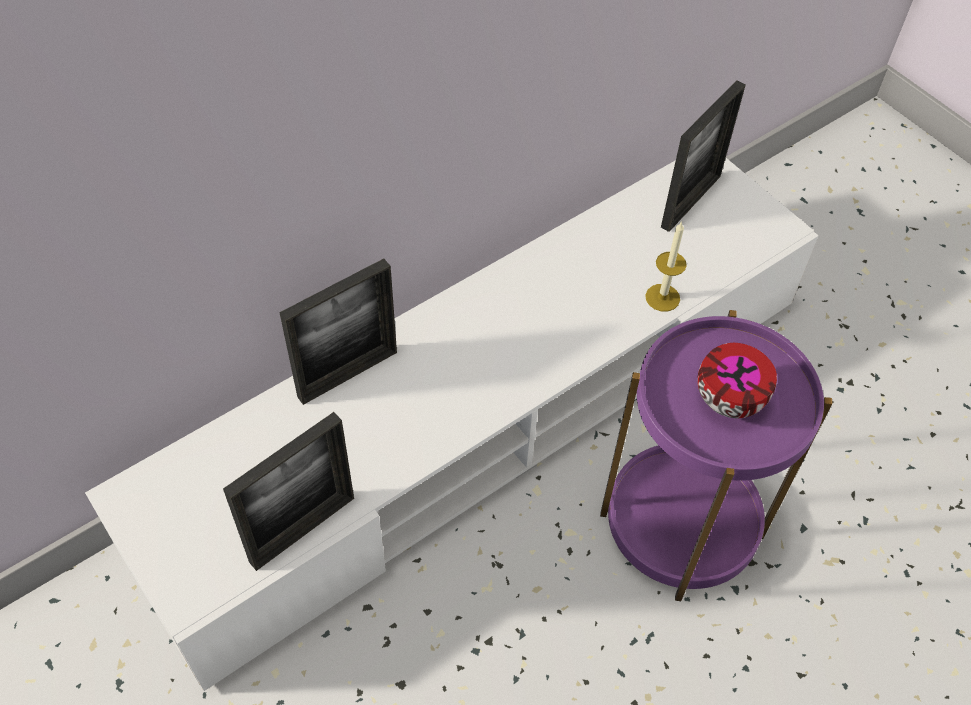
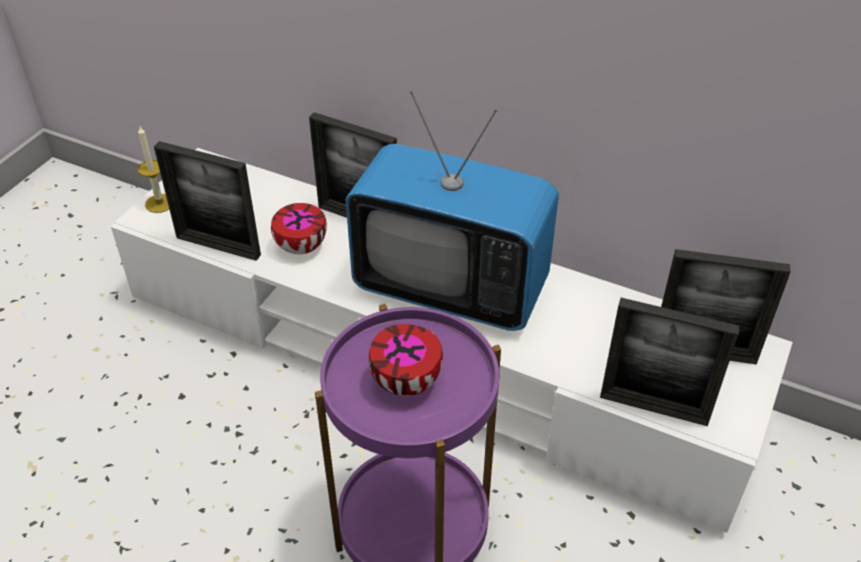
camera: 65 degrees right, 10 degrees down
(358, 447) = (299, 246): none -> bowl
(508, 339) = (451, 288): none -> television
(662, 297) = (571, 369): candle -> candle (159, 203)
(733, 264) = (654, 407): none -> picture frame

